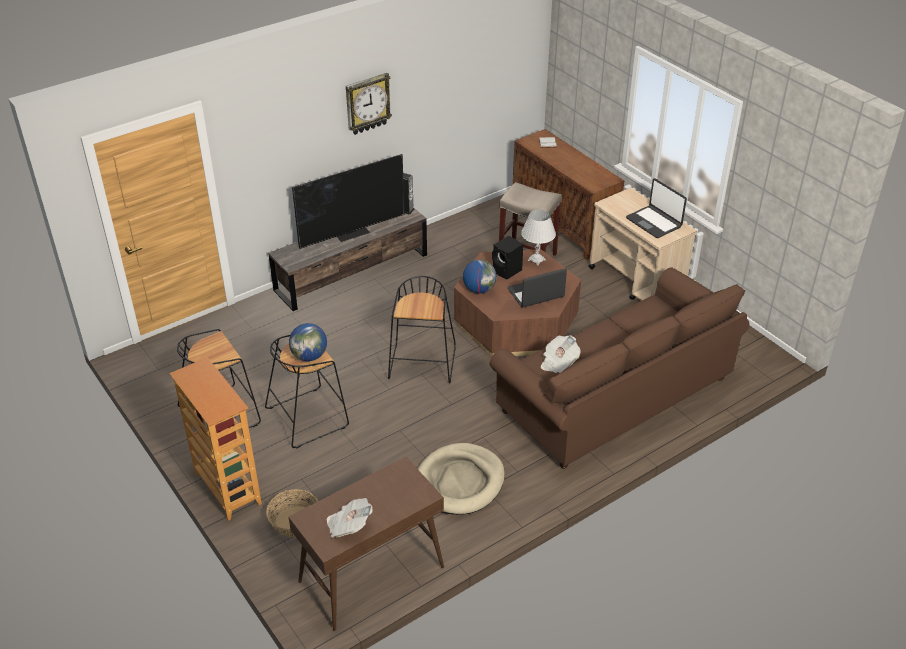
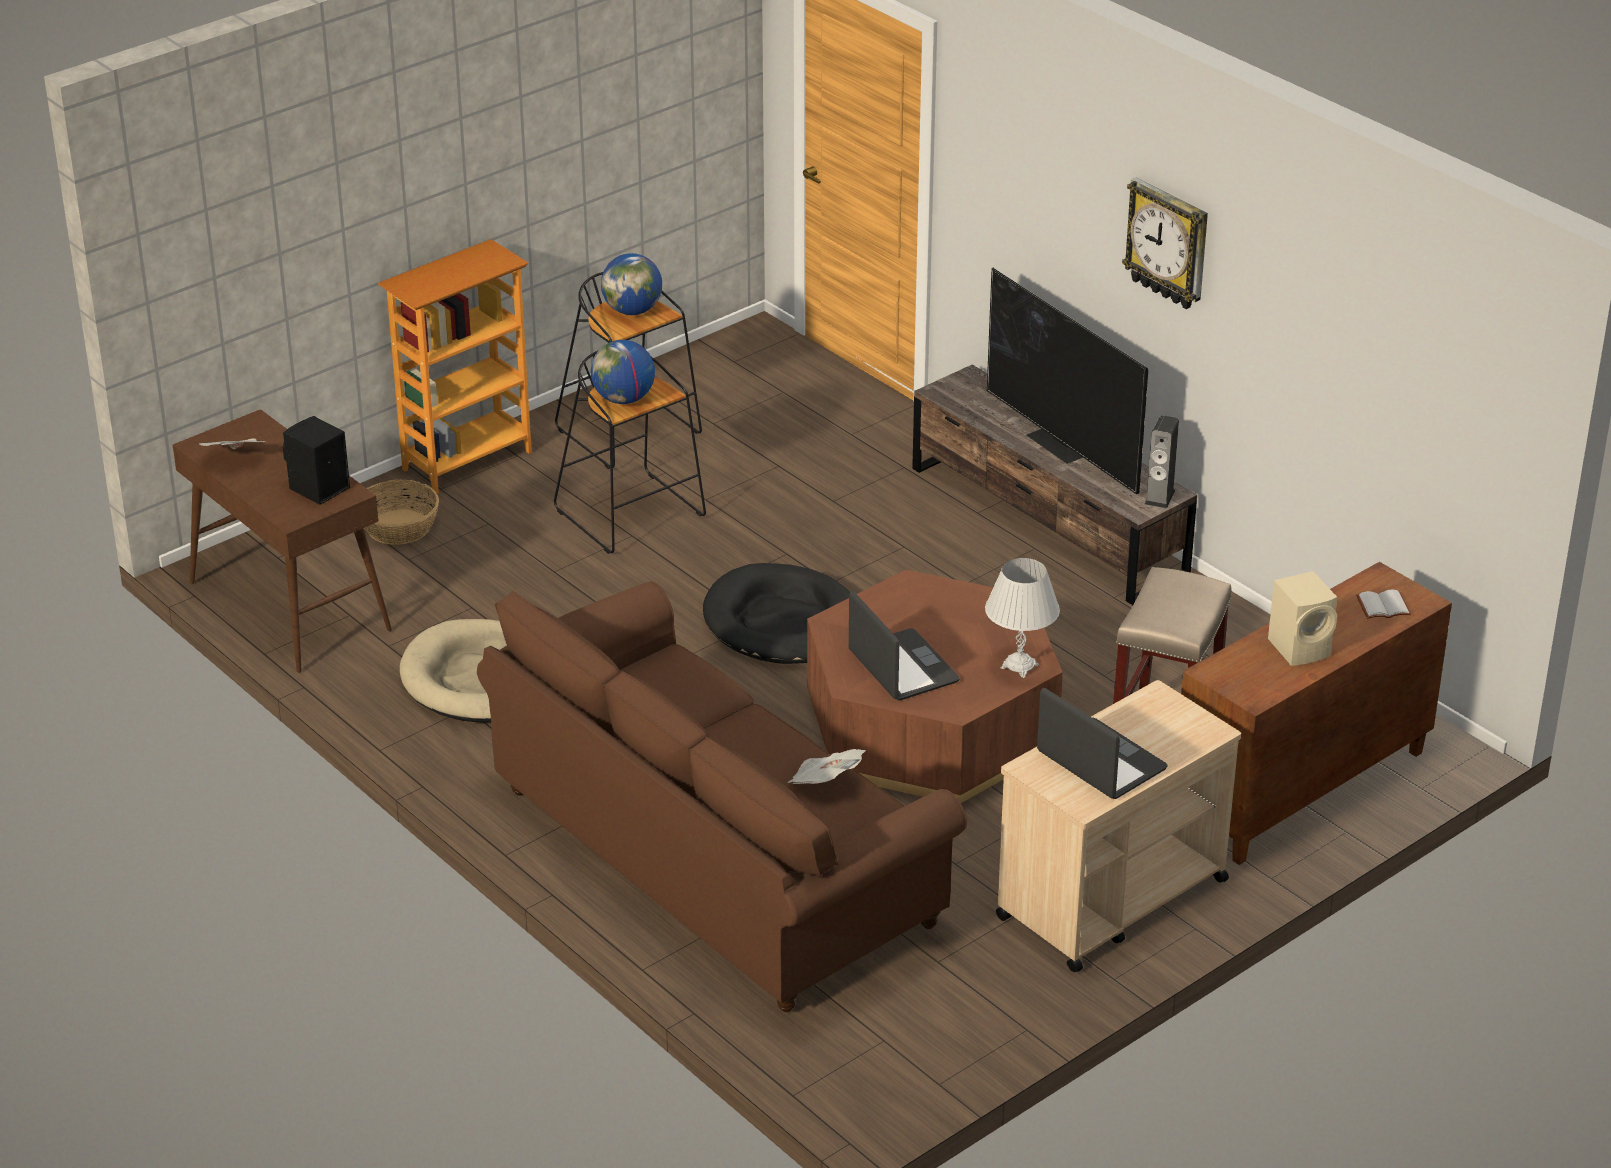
camera: 85 degrees right, 5 degrees down
(423, 364) = (783, 622): black stool -> black dog bed
(479, 289) = (902, 599): globe -> globe (633, 311)
(507, 271) = (971, 631): black speaker -> black speaker (317, 489)
(558, 362) = (679, 689): newspaper -> newspaper (826, 782)
(576, 164) = (1301, 648): none -> beige speaker
(654, 222) = (1100, 762): laptop -> laptop turned 90 degrees clockwise

